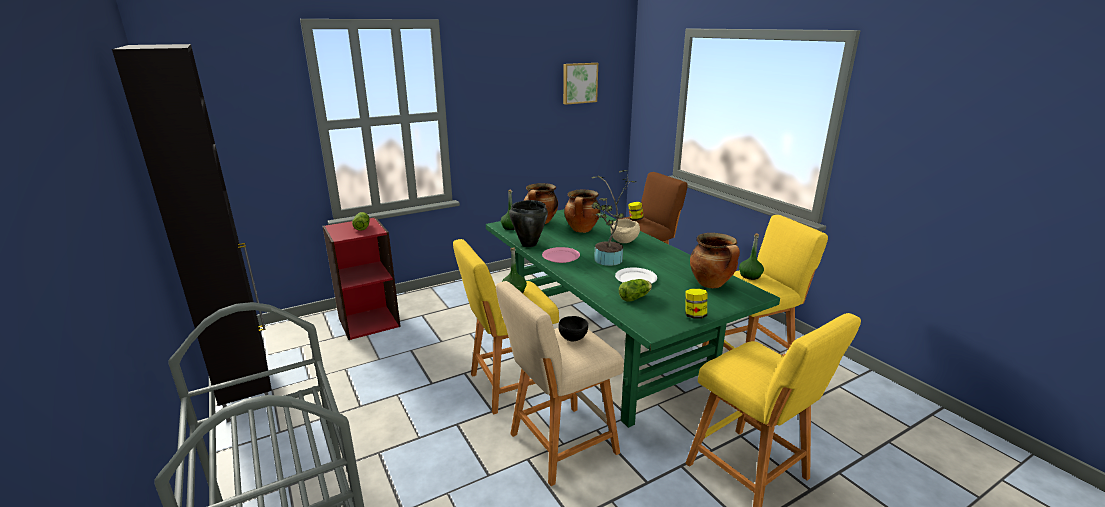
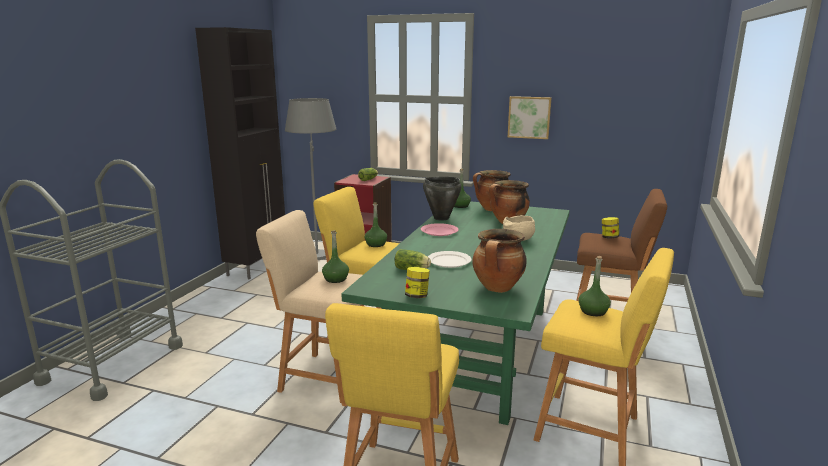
camera: 50 degrees right, 5 degrees down
(292, 337) = (317, 251): none -> grey floor lamp
(572, 338) = (335, 279): black bowl -> green bottle
(579, 83) = (629, 80): picture -> picture (529, 117)
(607, 261) = (464, 245): potted plant -> none

